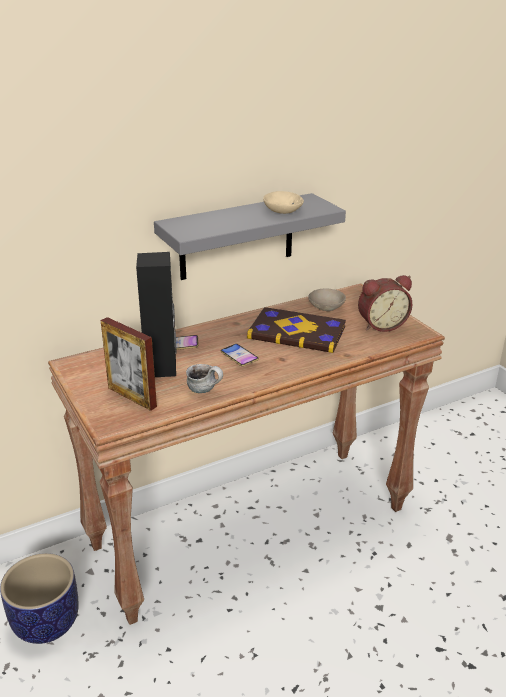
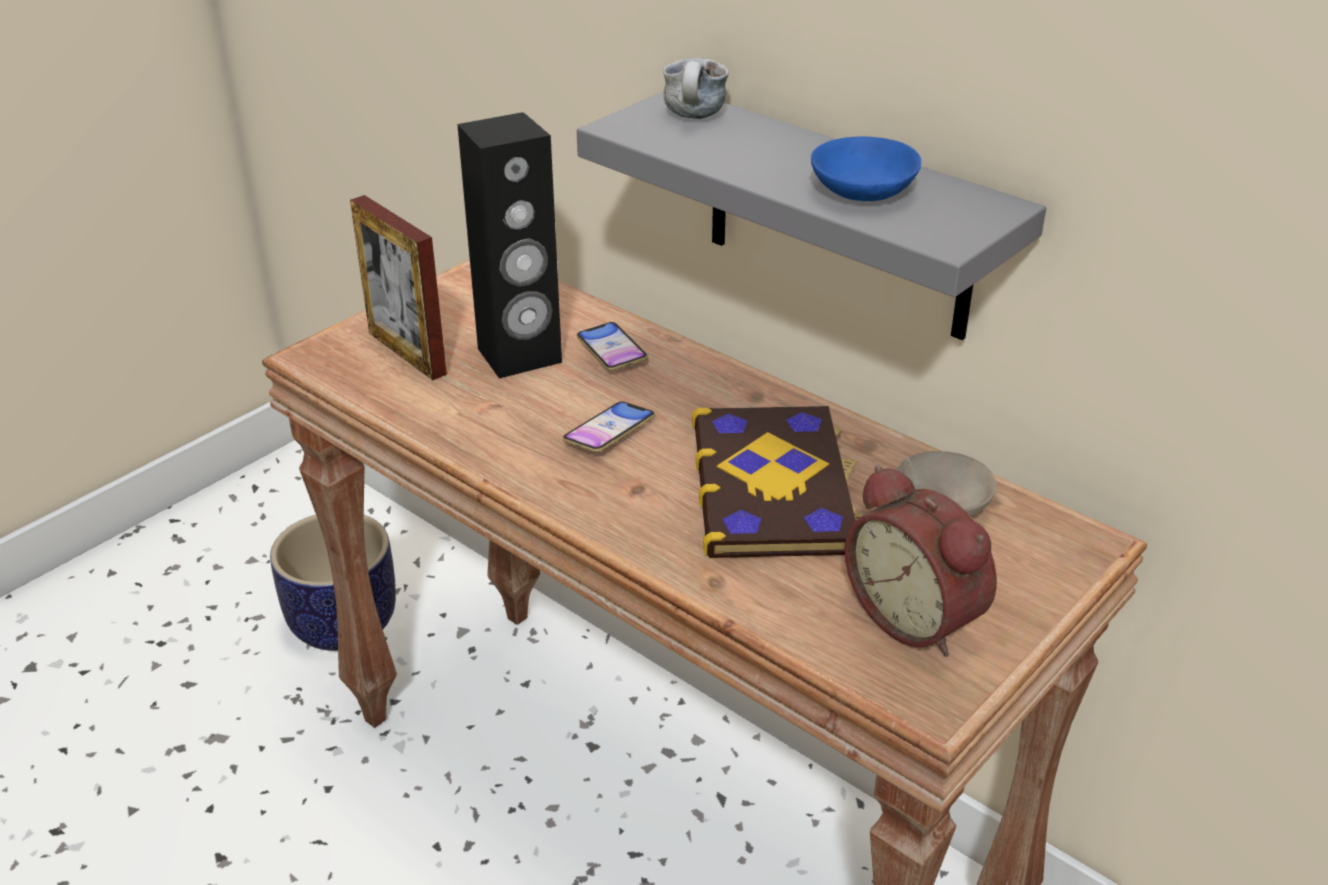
camera: 70 degrees right, 5 degrees up
(132, 397) = (407, 353): picture frame -> picture frame turned 60 degrees counterclockwise
(205, 390) = (465, 422): mug -> mug (696, 118)
(281, 211) = (862, 190): beige bowl -> blue bowl

